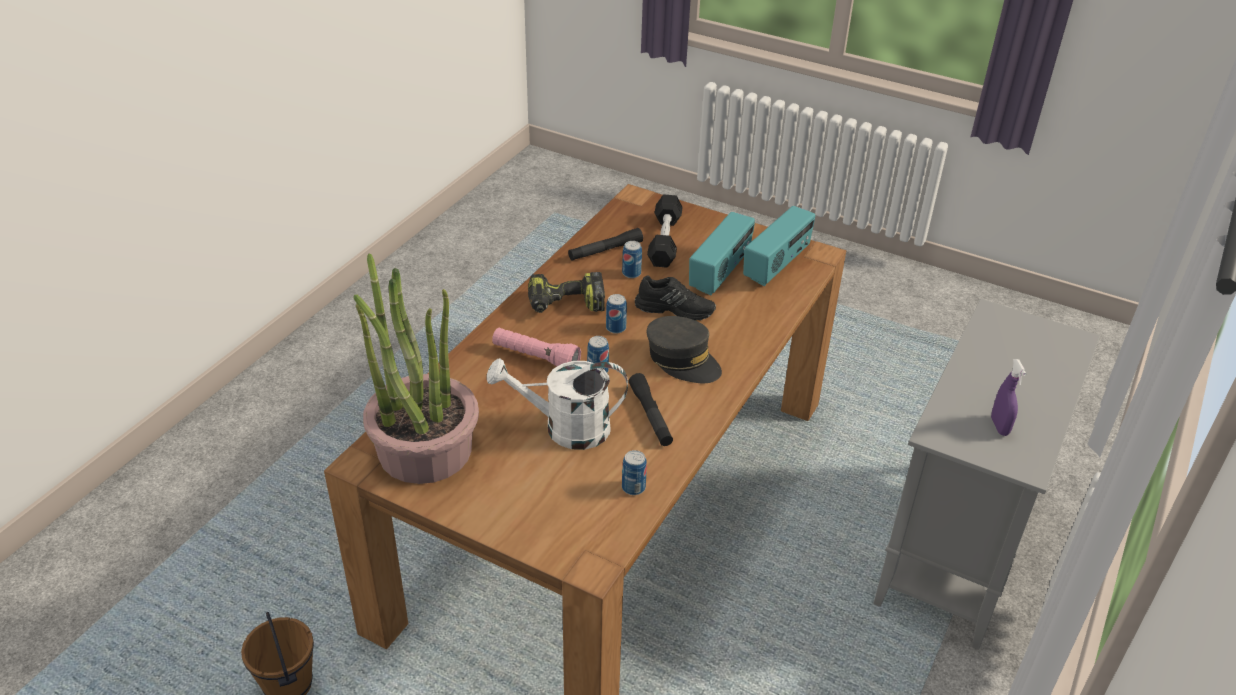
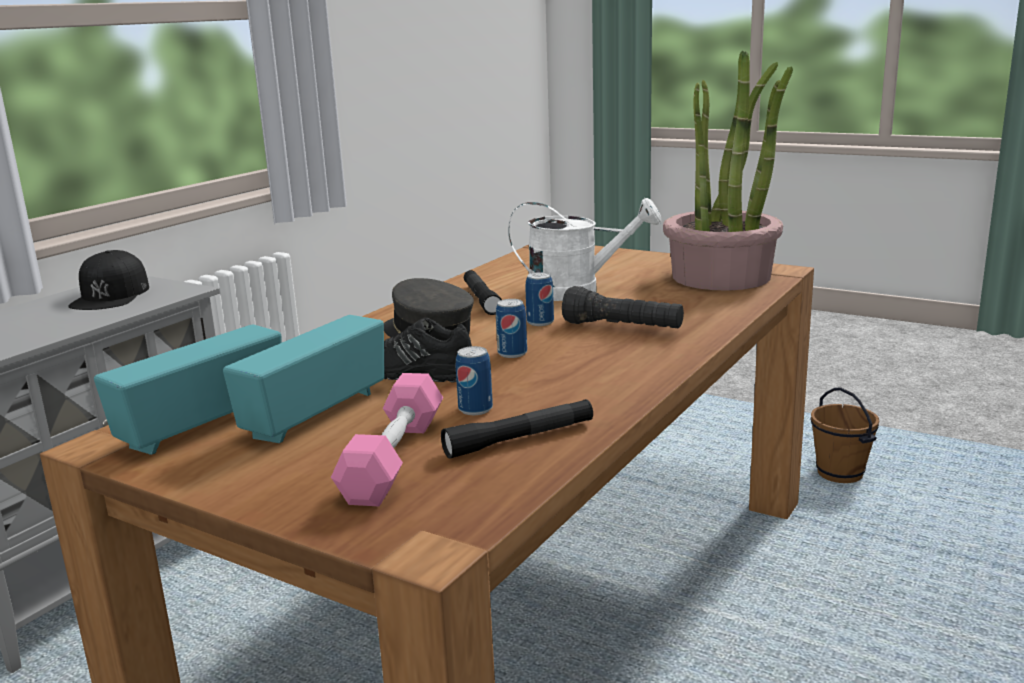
camera: 175 degrees left, 20 degrees down
(535, 358) = (622, 328): pink flashlight -> black flashlight
(565, 305) = (589, 372): power drill -> none
(633, 487) = (508, 270): can -> none
(664, 241) = (394, 458): black dumbbell -> pink dumbbell
(999, 426) = (111, 295): purple spray bottle -> black cap

